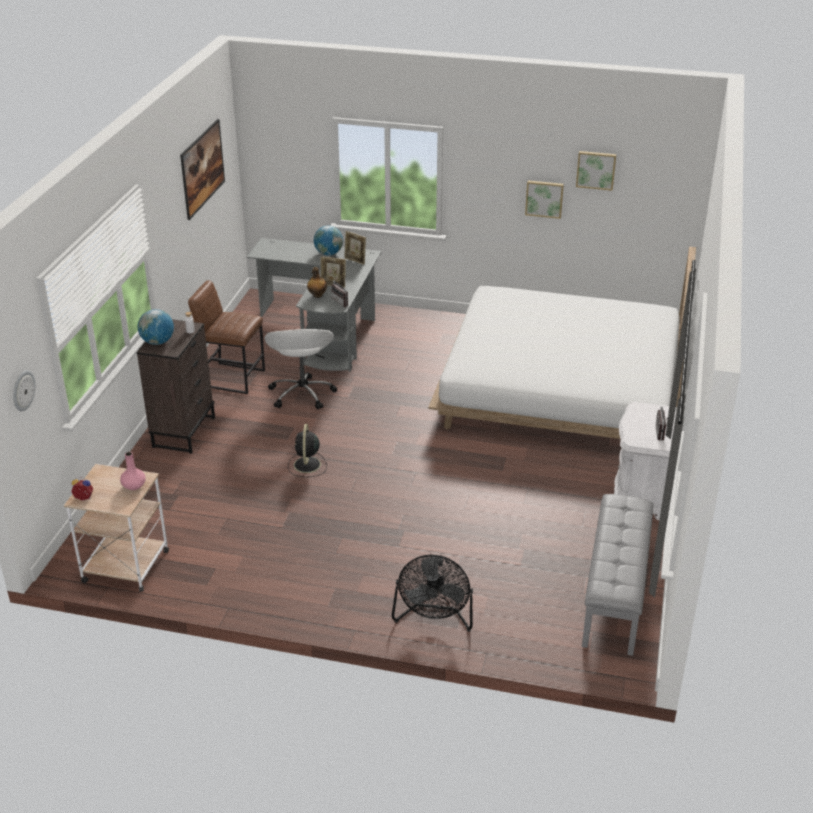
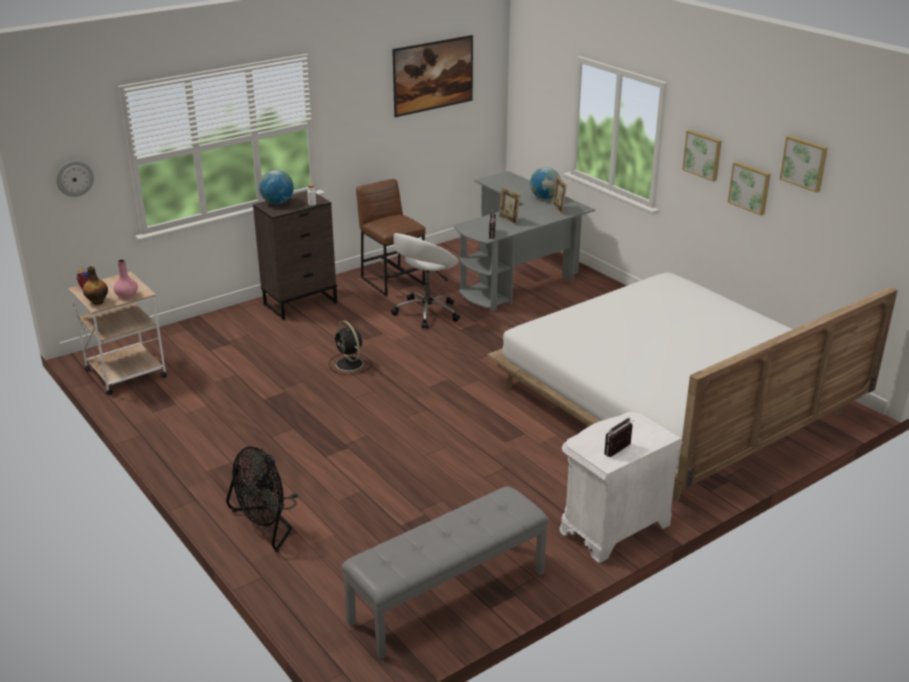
camera: 40 degrees right, 5 degrees down
(307, 465) = (350, 364): black fan -> black fan turned 75 degrees counterclockwise
(317, 295) = (482, 223): bottle -> bottle (97, 302)
(491, 181) = (703, 155): none -> picture

